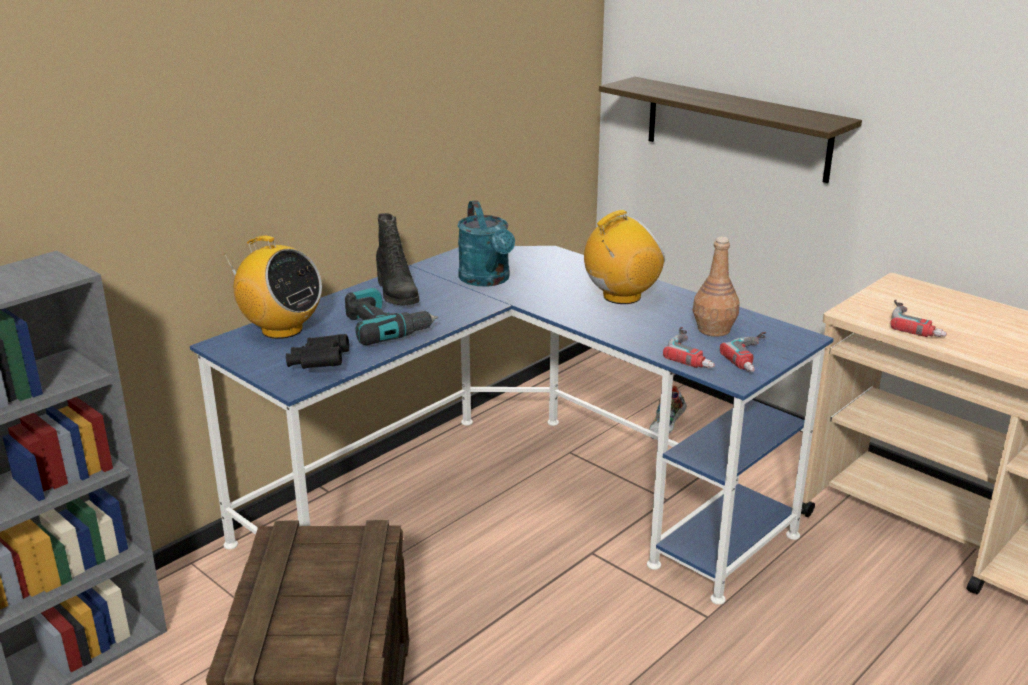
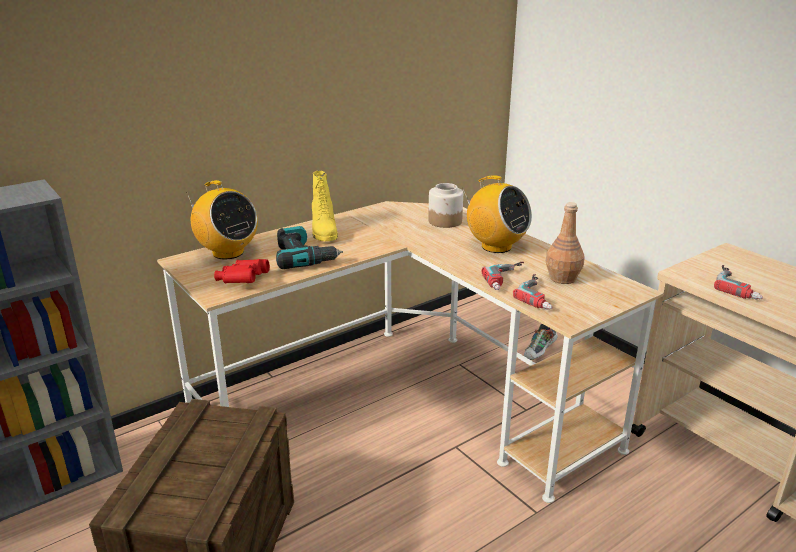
camera: 10 degrees right, 0 degrees up
(320, 365) = (242, 282): black binoculars -> red binoculars
(396, 294) = (323, 232): black boot -> yellow boot
(487, 280) = (396, 227): turquoise watering can -> none
(512, 502) = (405, 399): blue desk -> beige desk
(547, 268) = (445, 221): none -> jar
(621, 296) = (495, 246): radio -> radio turned 60 degrees clockwise
(736, 128) = (609, 120): shelf -> none
(756, 357) = (591, 303): power drill -> power drill (509, 279)

